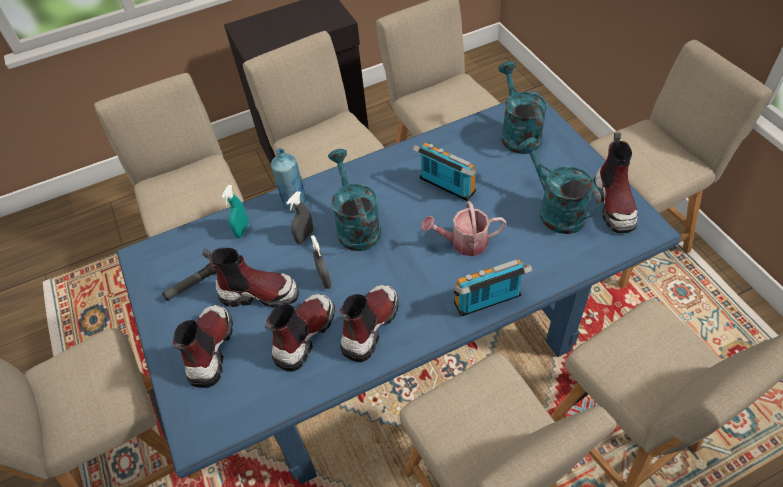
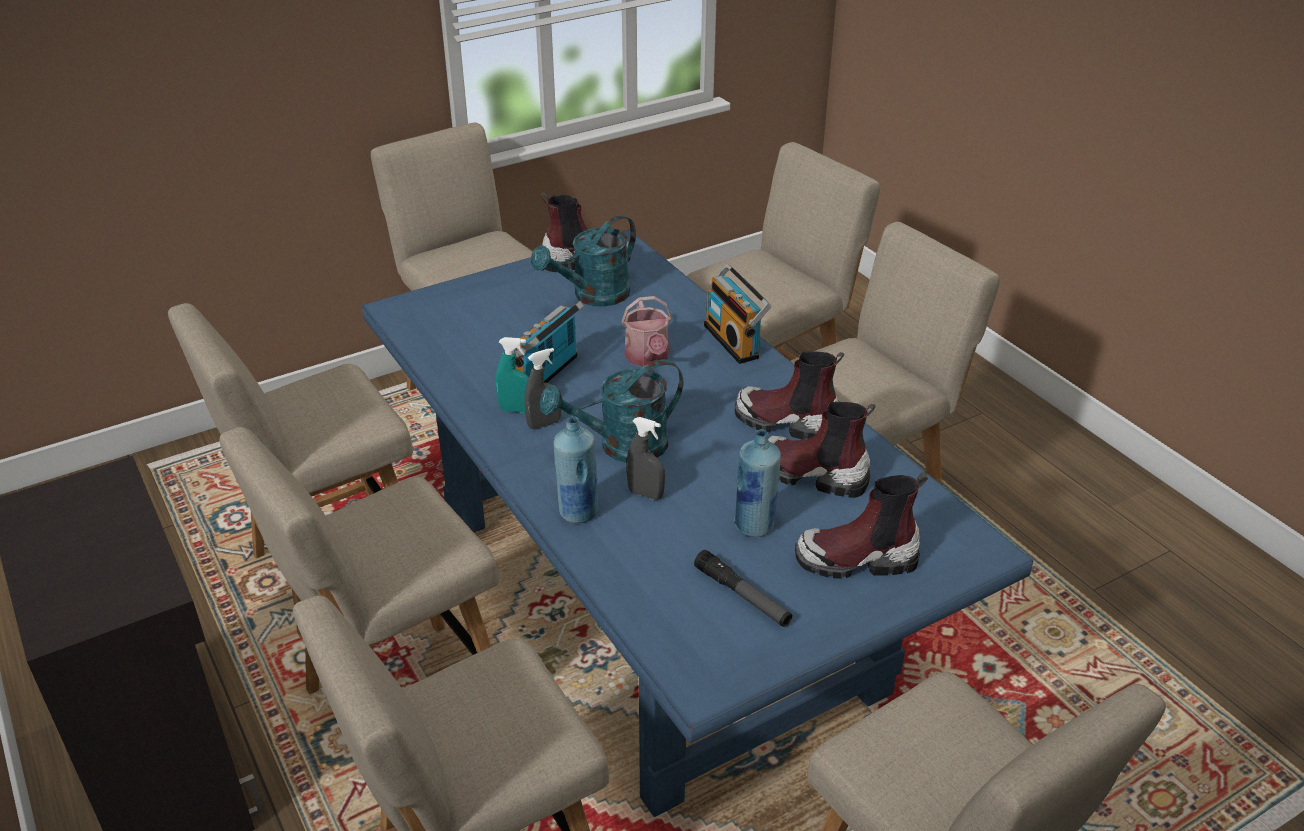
camera: 100 degrees left, 15 degrees down
(242, 230) = (636, 564): turquoise spray bottle -> turquoise spray bottle (516, 410)
(259, 293) = (754, 526): boot -> blue bottle
(324, 280) = (722, 466): grey spray bottle -> grey spray bottle (544, 424)
(517, 133) = (451, 319): turquoise watering can -> none

